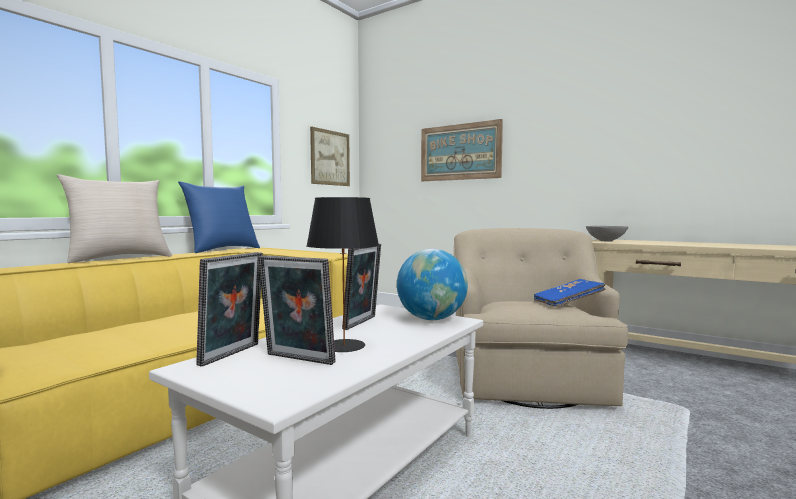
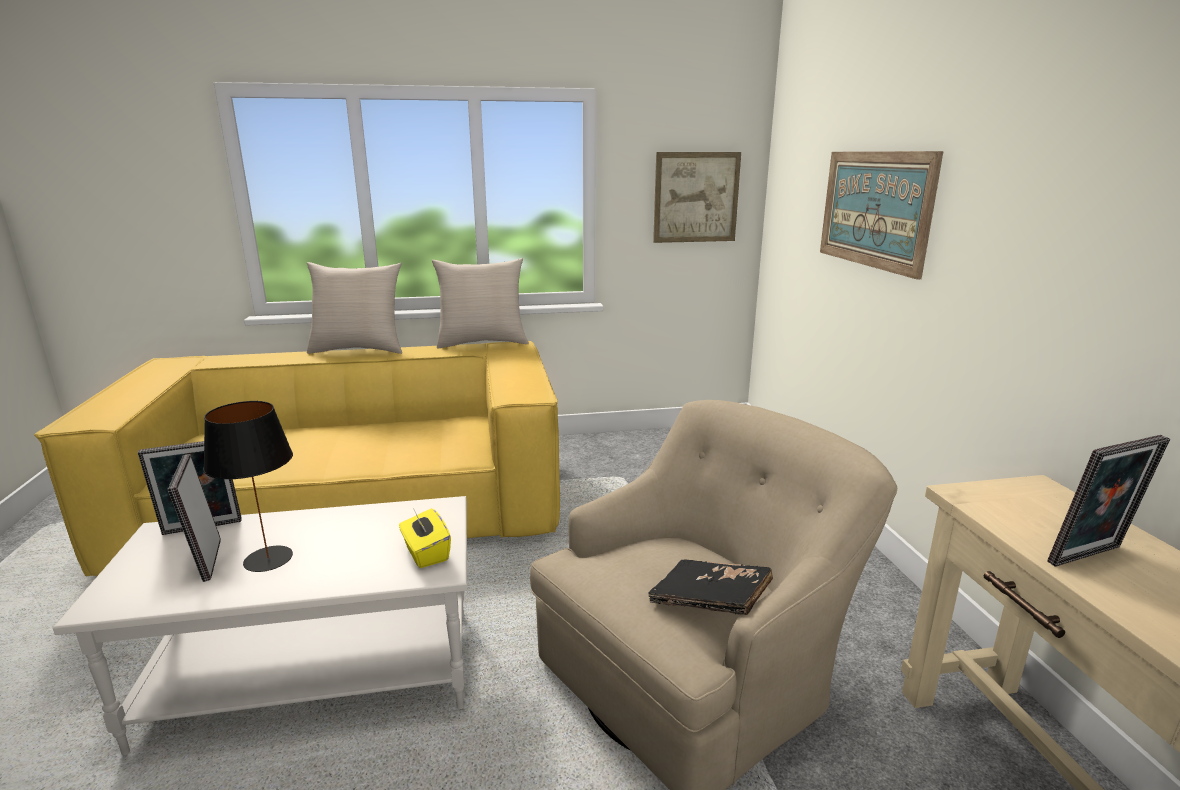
camera: 45 degrees right, 15 degrees up
(222, 250) = (482, 342): blue pillow -> beige pillow
(363, 323) = (364, 527): picture frame -> picture frame (1090, 558)
(431, 319) = (426, 553): globe -> yellow tissue box
(568, 303) = (710, 602): blue book -> black book
(606, 241) = (1000, 495): grey bowl -> none

